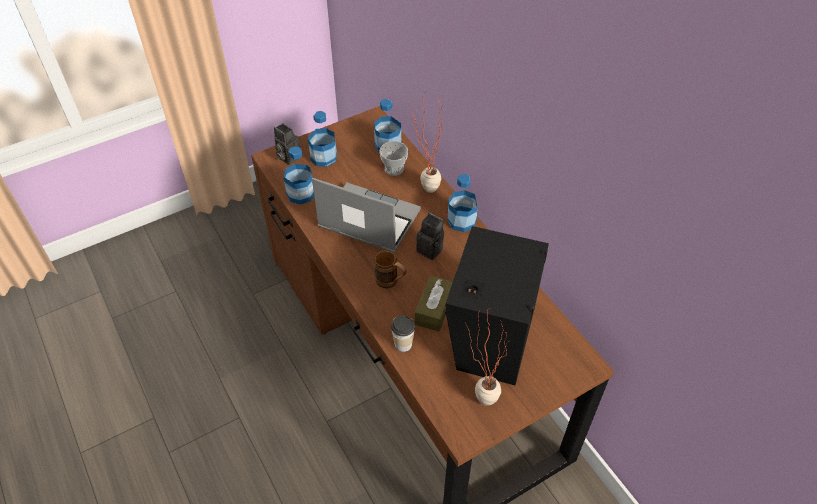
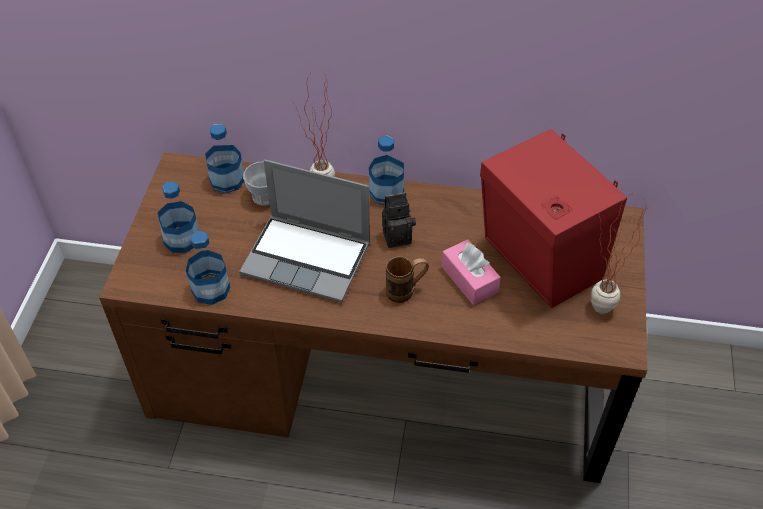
camera: 50 degrees left, 0 degrees up
(287, 157) = (143, 268): camera -> none
(367, 220) = (308, 258): laptop -> laptop turned 135 degrees counterclockwise
(403, 344) = (487, 328): cup -> none
(434, 309) = (469, 279): brown tissue box -> pink tissue box
(490, 338) = (539, 262): black speaker -> red speaker

